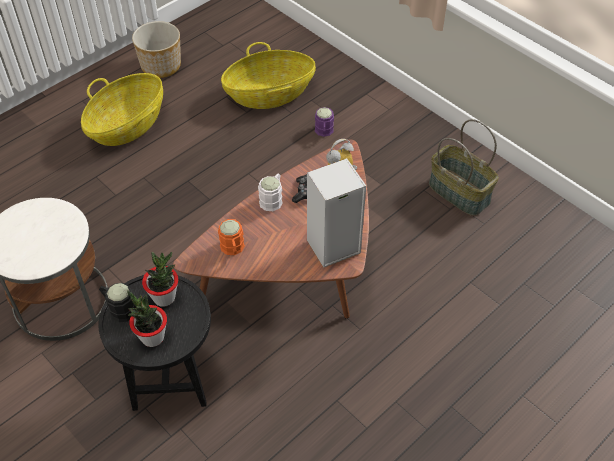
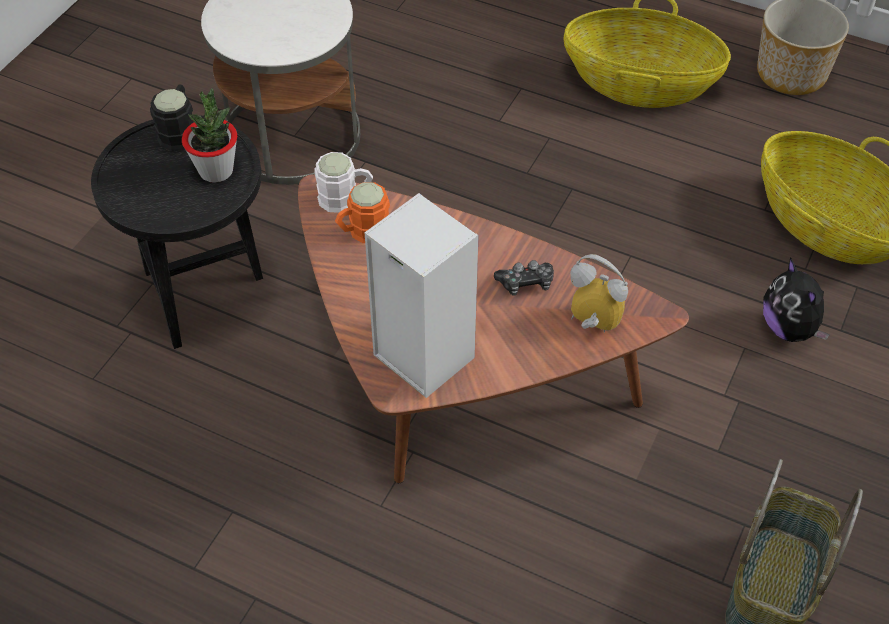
camera: 70 degrees right, 0 degrees up
(152, 337) = (144, 181): potted plant -> none
(272, 199) = (489, 248): white mug -> white mug (345, 198)
(324, 132) = (789, 328): purple mug -> plush toy

